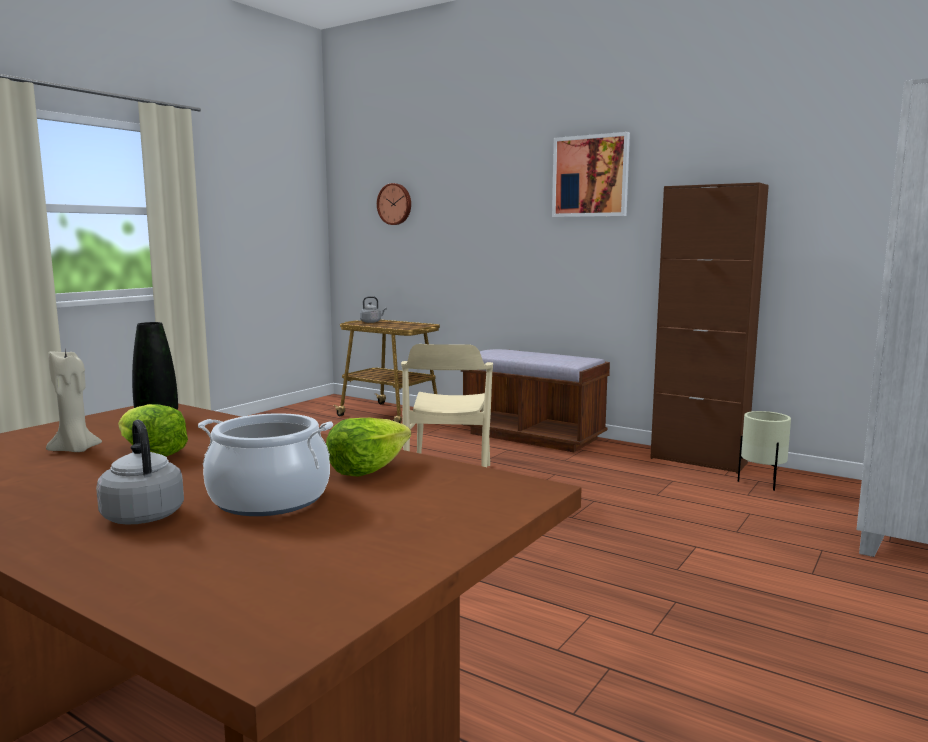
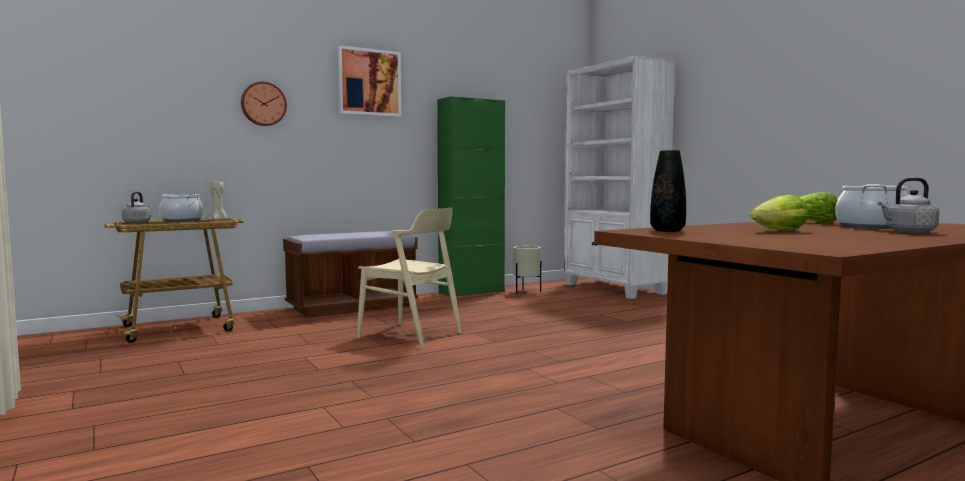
camera: 65 degrees left, 5 degrees down
(75, 450) = (772, 235): beige candle -> beige candle (218, 220)
(395, 204) = (135, 84): wall clock -> wall clock (263, 104)
(399, 323) = (182, 220): none -> cooking pot
(698, 461) = (471, 292): brown cabinet -> green cabinet

